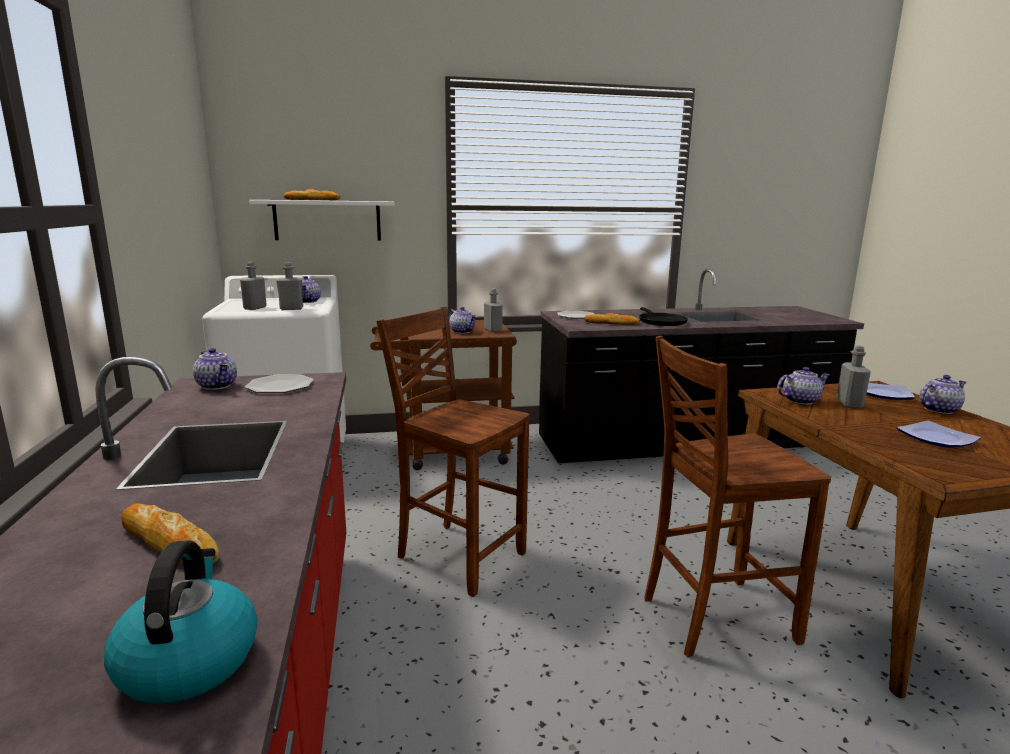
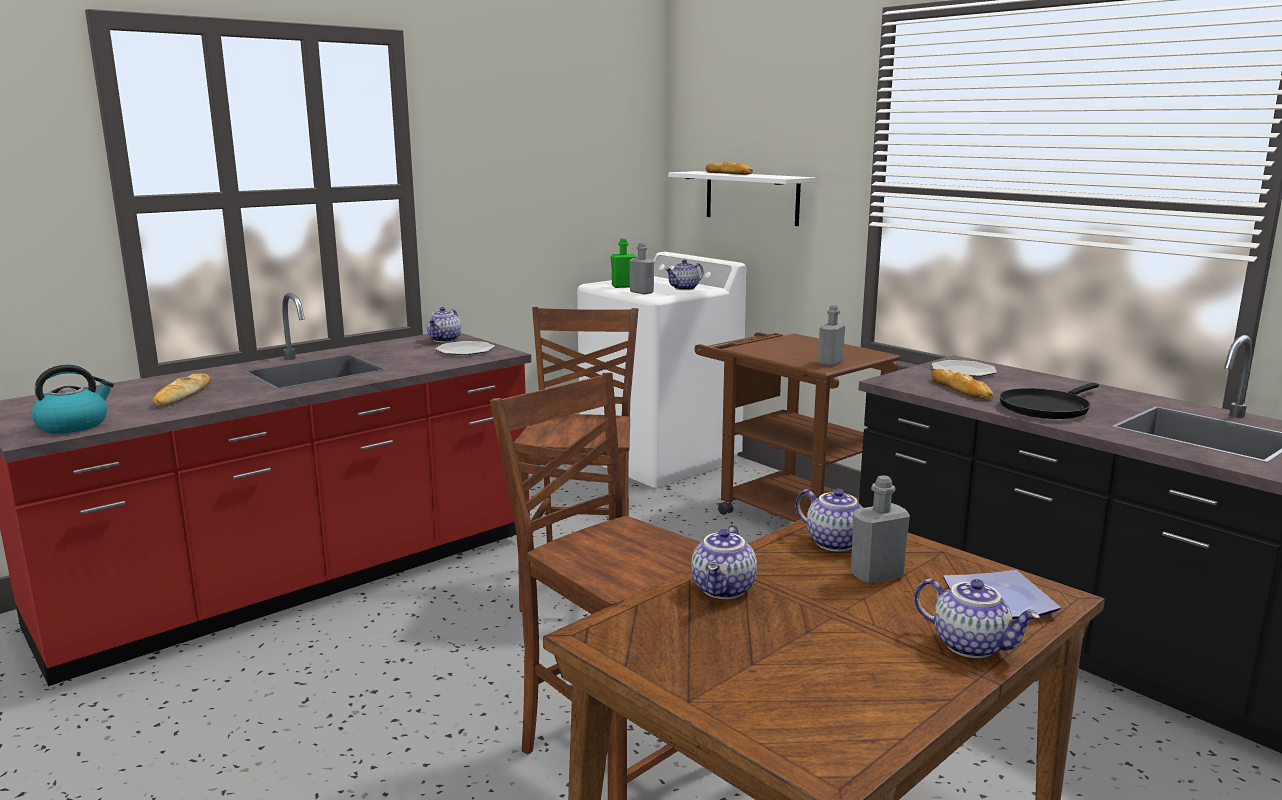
camera: 60 degrees right, 0 degrees up
(255, 308) = (623, 286): grey bottle -> green bottle
(463, 331) = (794, 356): teapot -> teapot (724, 590)
(936, 439) = (775, 637): plate -> none

